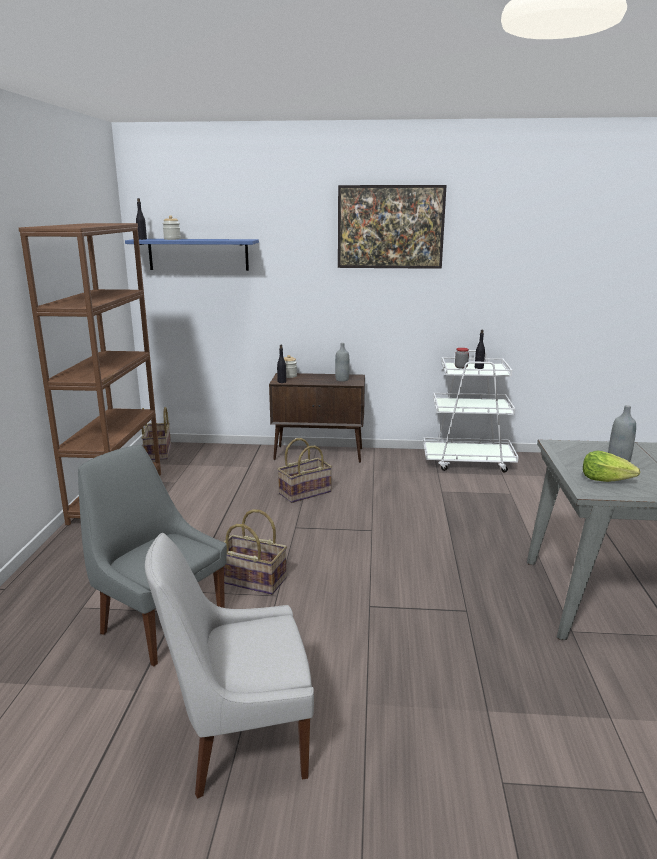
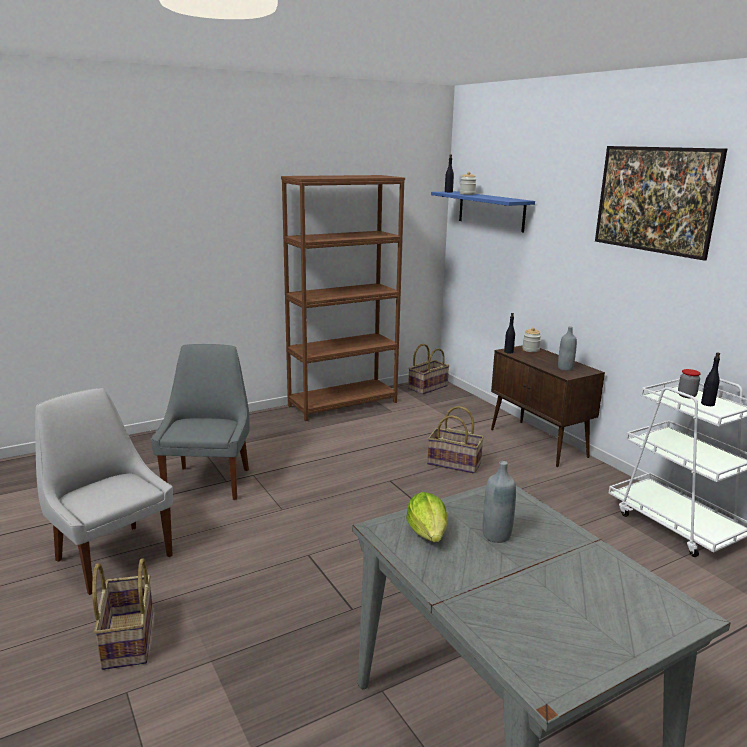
camera: 55 degrees right, 0 degrees up
(251, 580) = (291, 492): basket -> basket (127, 639)

